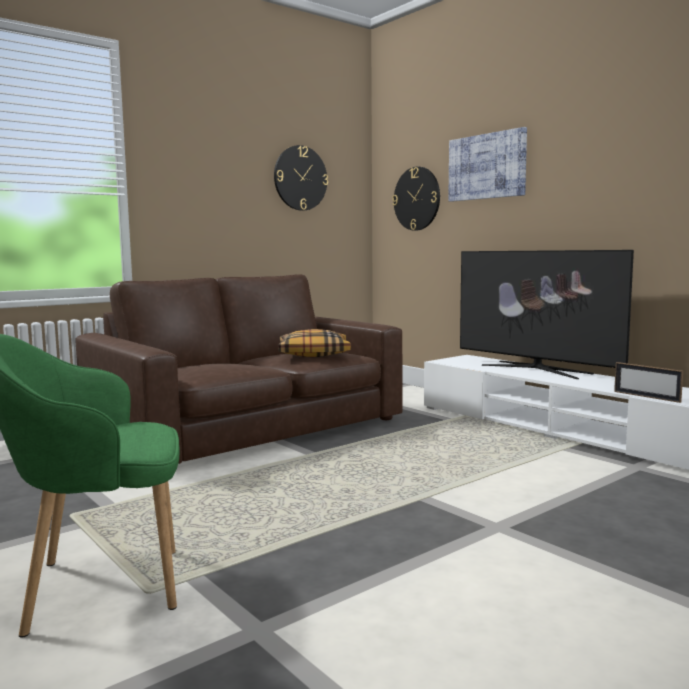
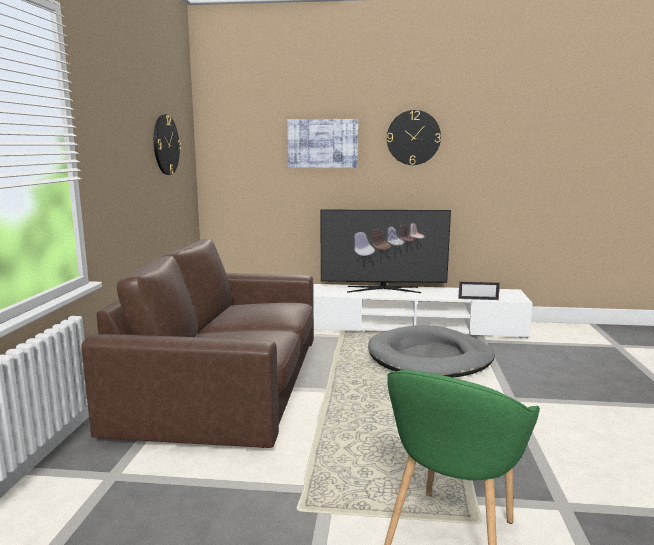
camera: 45 degrees left, 5 degrees up
(314, 353) = (272, 309): pillow -> none
(417, 198) = (251, 162): wall clock -> wall clock (413, 137)
(503, 462) = (430, 358): none -> grey dog bed

